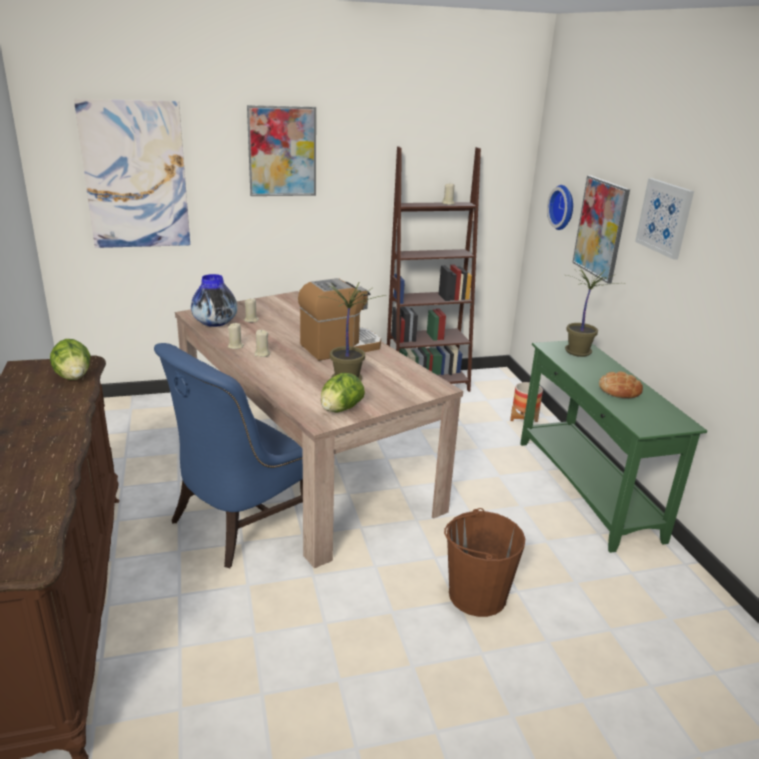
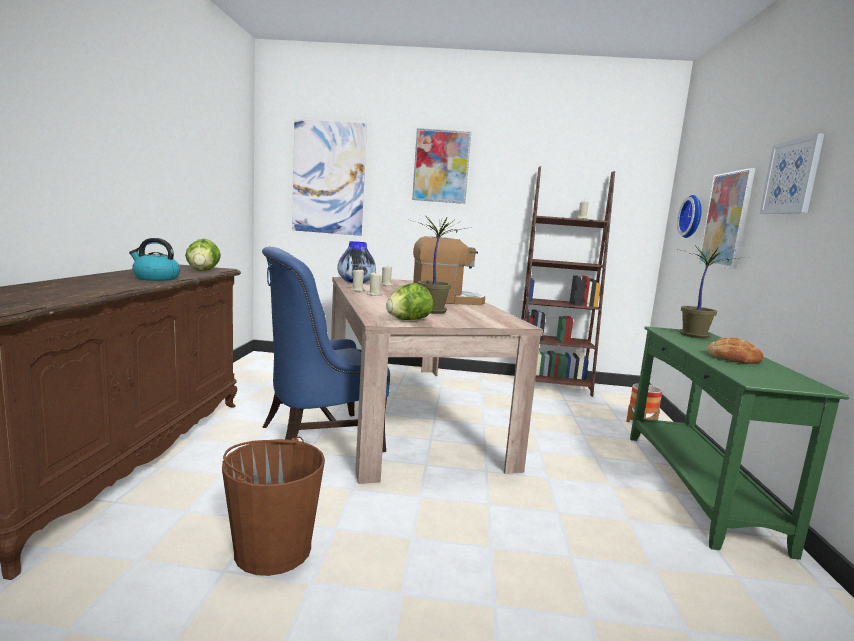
camera: 20 degrees right, 15 degrees down
(56, 419) = (155, 278): none -> kettle
(476, 595) = (518, 547): brown bucket -> brown bucket (272, 549)

